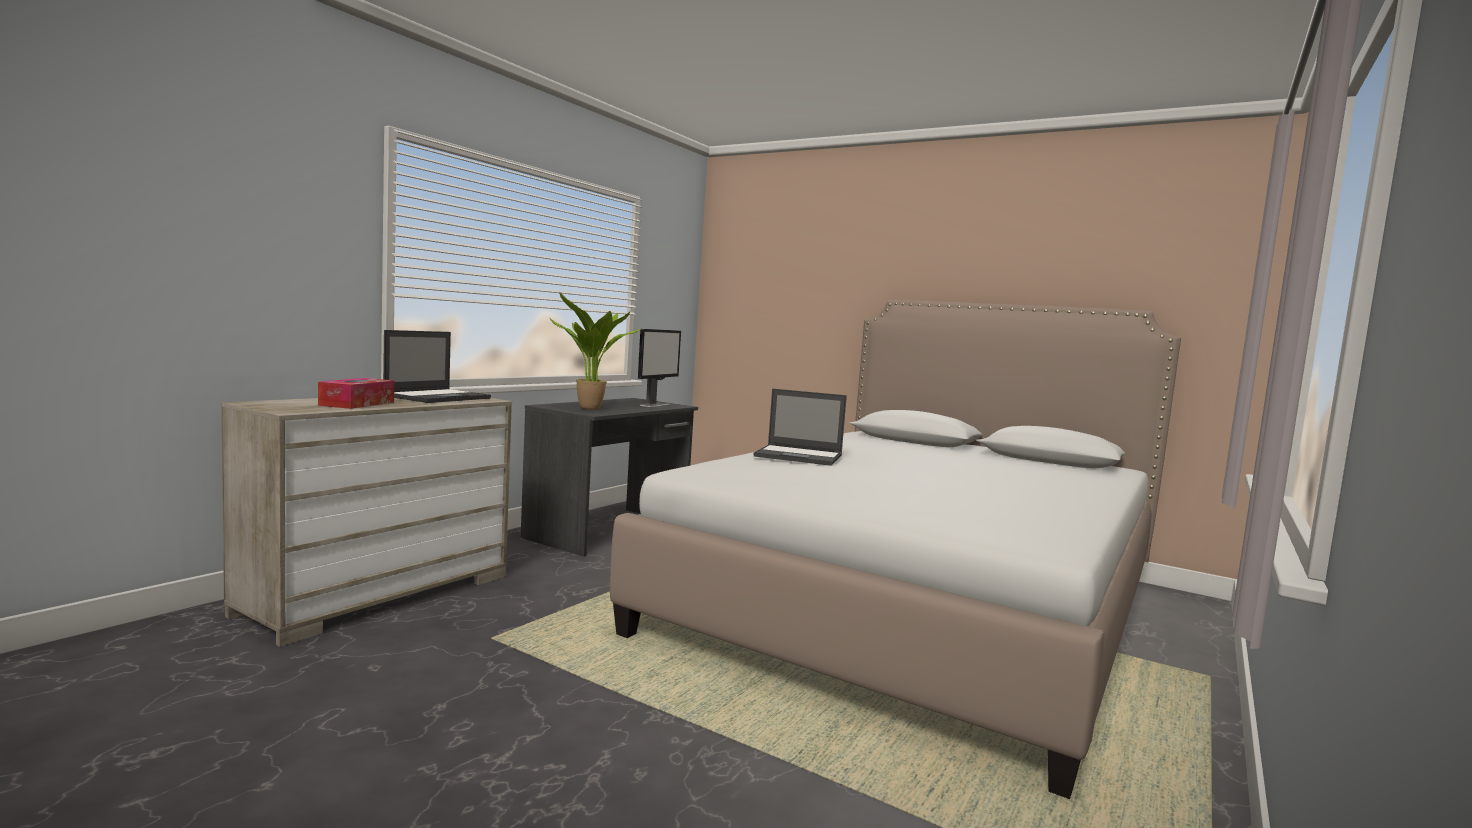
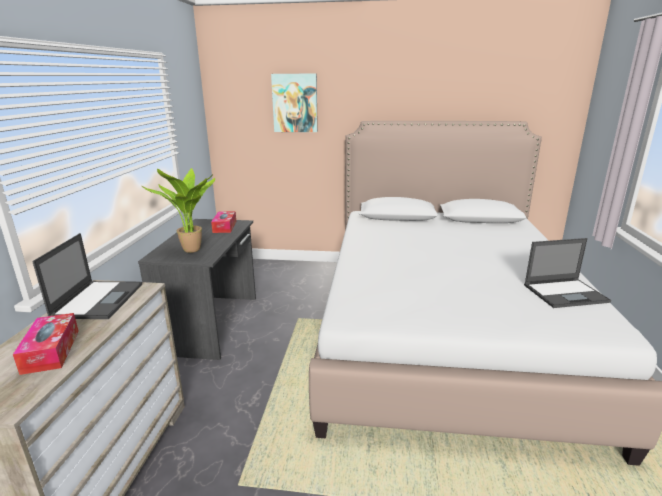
camera: 25 degrees left, 15 degrees up
(655, 404) = (224, 227): monitor -> tissue box
(799, 456) = (379, 266): laptop -> laptop (566, 293)
(807, 275) = (295, 103): none -> picture

